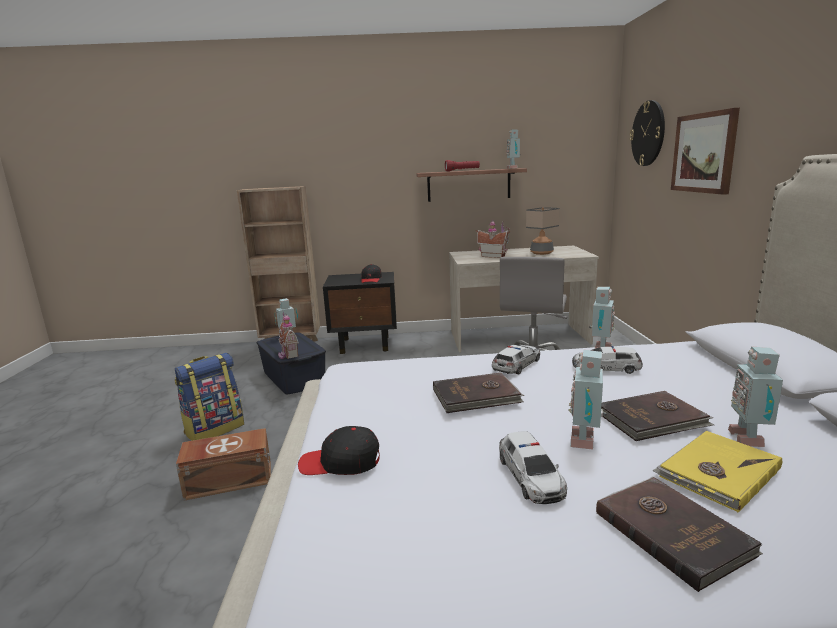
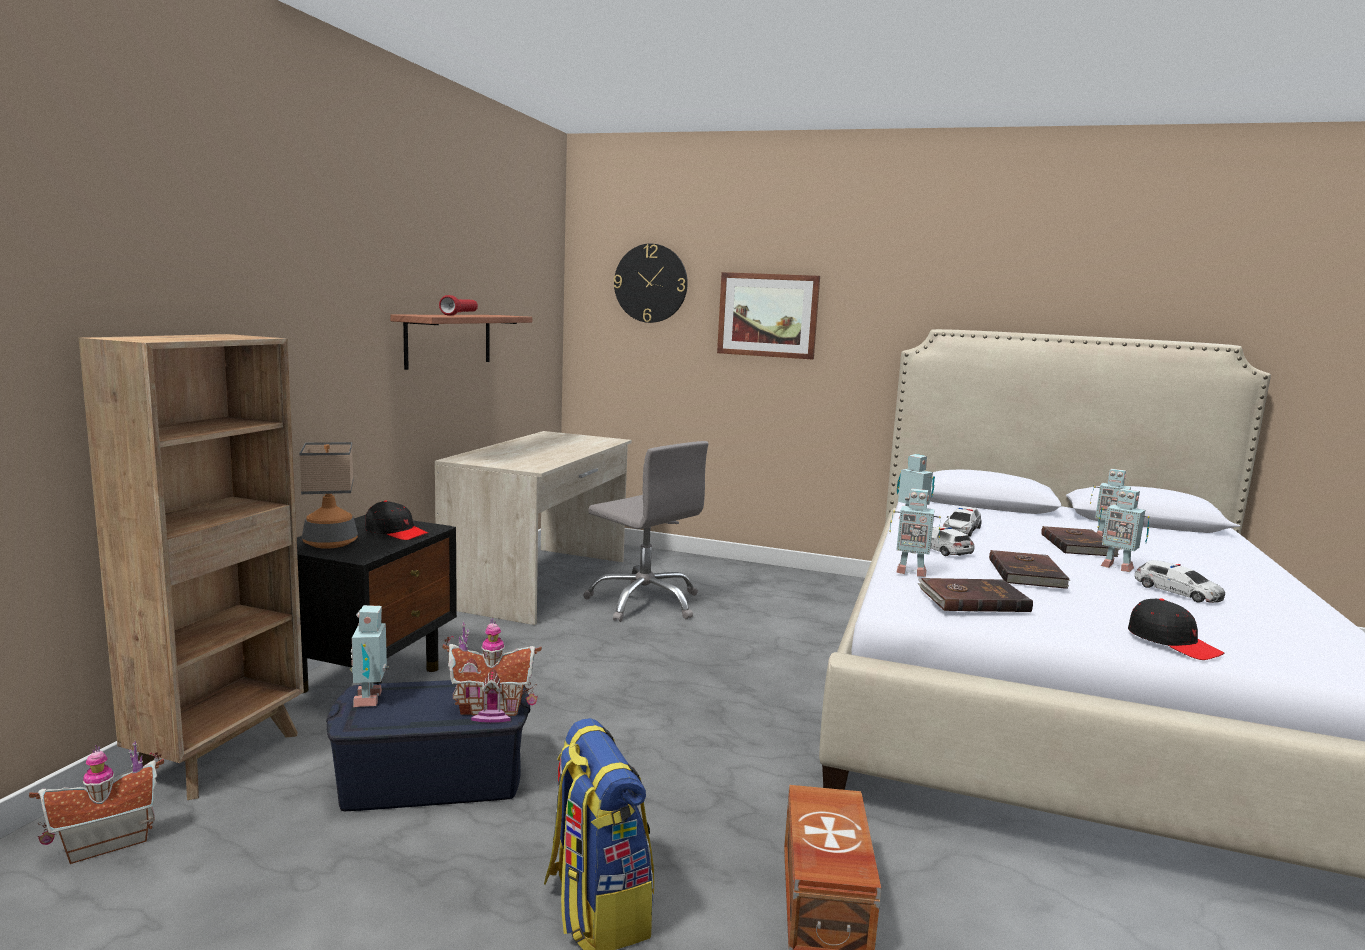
camera: 70 degrees left, 5 degrees down
(340, 463) = (1172, 642): black cap -> black cap turned 60 degrees counterclockwise
(493, 256) = (529, 456): toy house -> toy house (105, 842)
(513, 168) = (509, 315): toy robot -> toy robot (910, 571)
(531, 476) = (1178, 592): toy car -> toy car turned 45 degrees clockwise
(541, 253) = (562, 444): table lamp -> table lamp (330, 543)
(672, 532) = (1239, 579): brown book -> brown book (972, 599)
(716, 472) = (1159, 554): yellow book -> none

